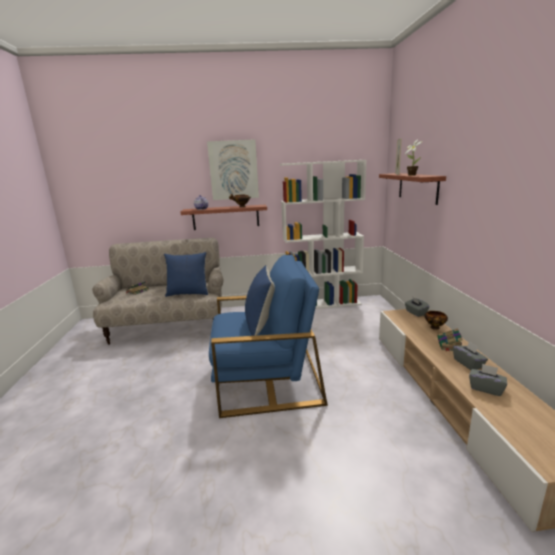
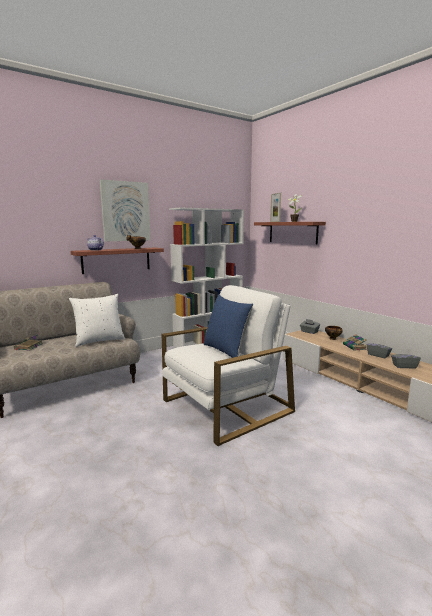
camera: 30 degrees left, 5 degrees down
(188, 293) = (99, 340): blue pillow -> white pillow
(267, 379) = (226, 406): blue armchair -> white armchair

